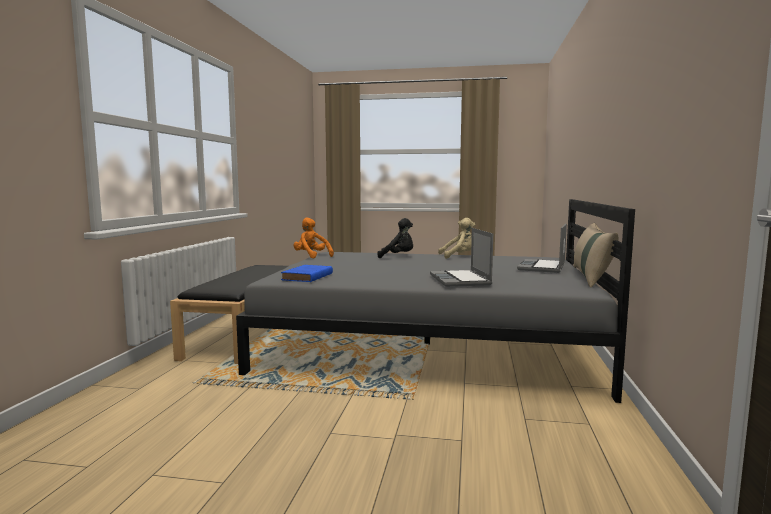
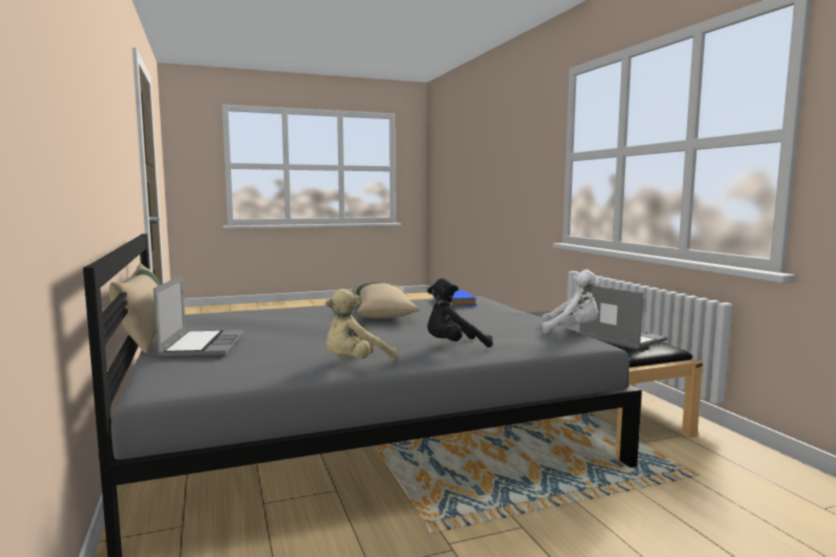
camera: 150 degrees right, 0 degrees up
(311, 256) = (572, 330): orange plush toy -> white plush toy
(390, 276) = (383, 311): none -> beige pillow
(461, 280) = (304, 311): laptop -> laptop (619, 339)

